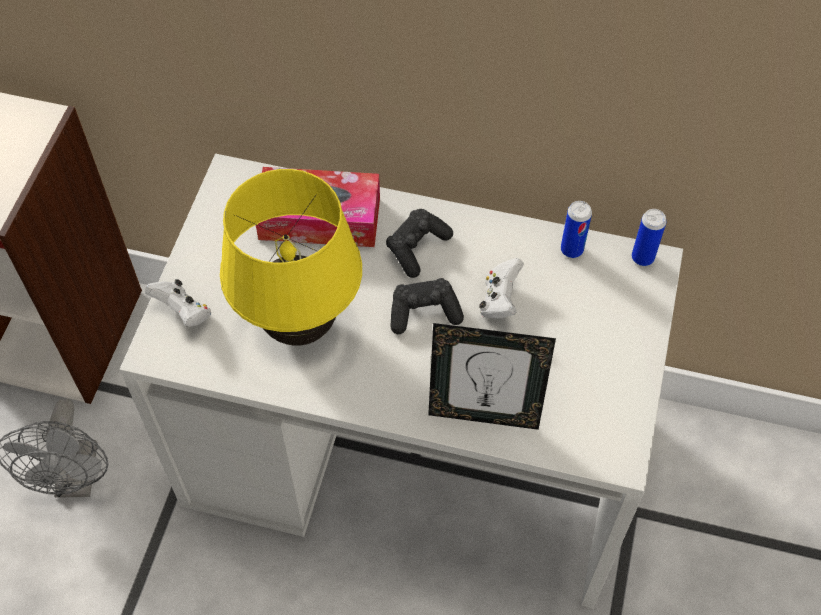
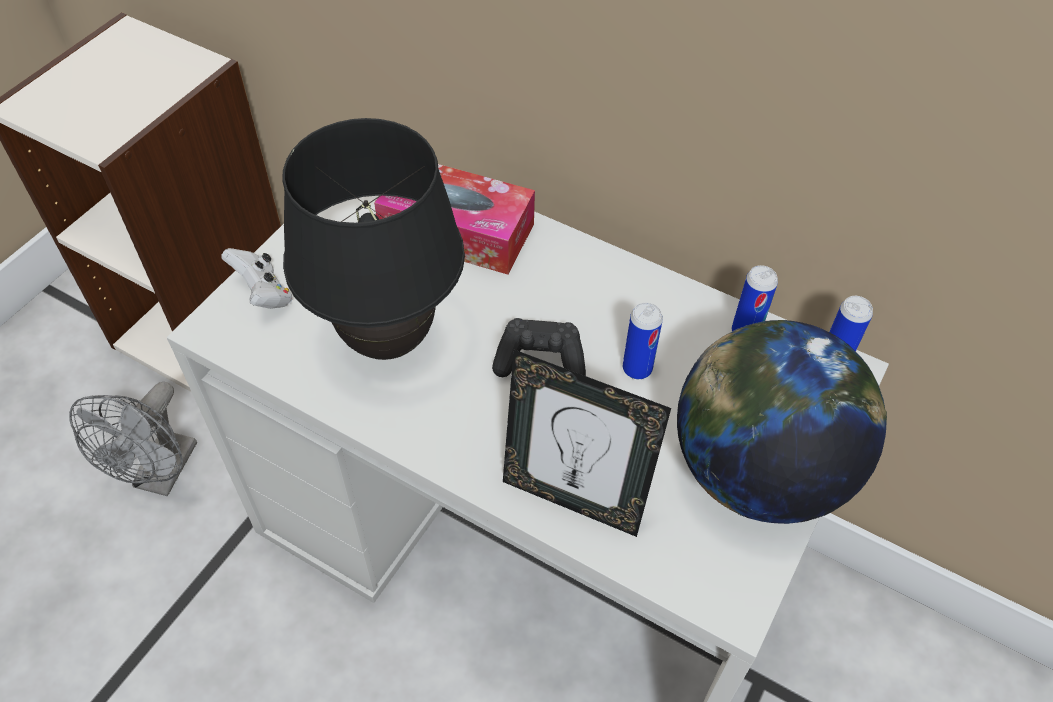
camera: 15 degrees right, 5 degrees down
(300, 326) = (389, 340): yellow table lamp -> black table lamp
(417, 248) = (557, 287): black game controller -> none
(499, 300) = (637, 369): white game controller -> can
(610, 358) = (757, 472): none -> globe

